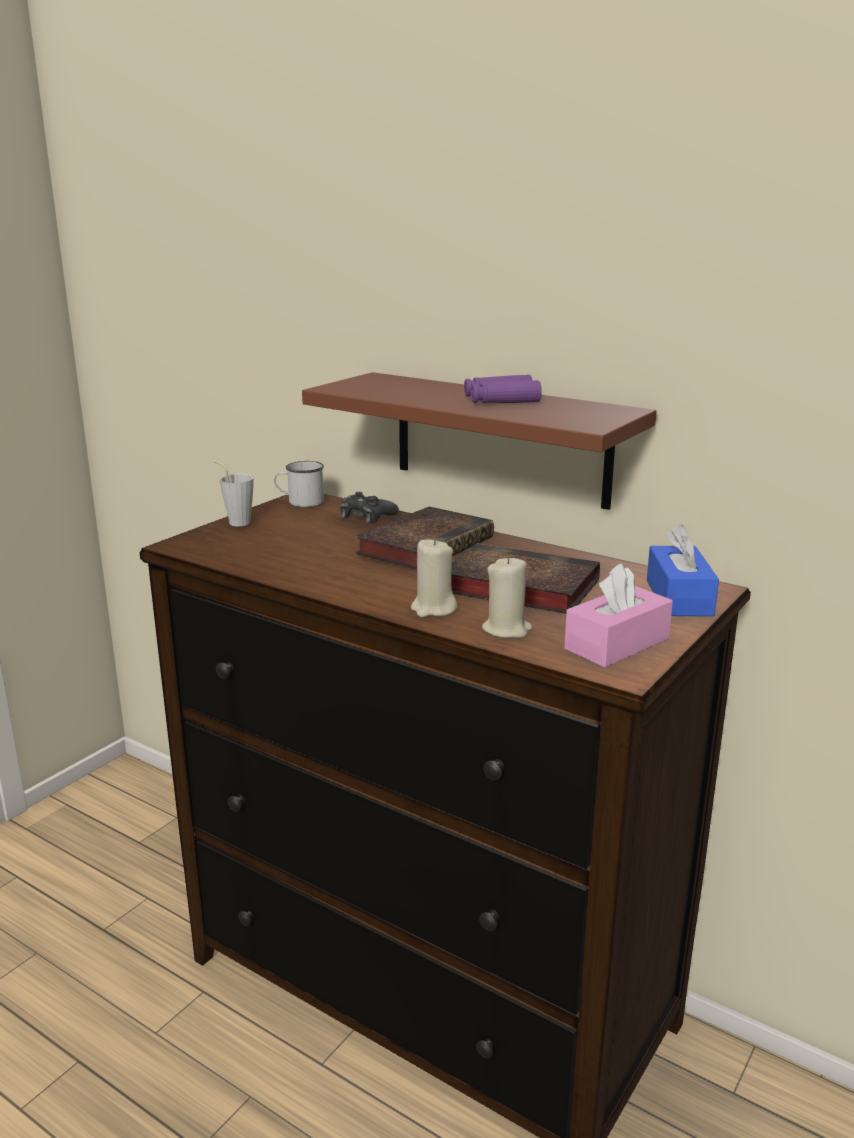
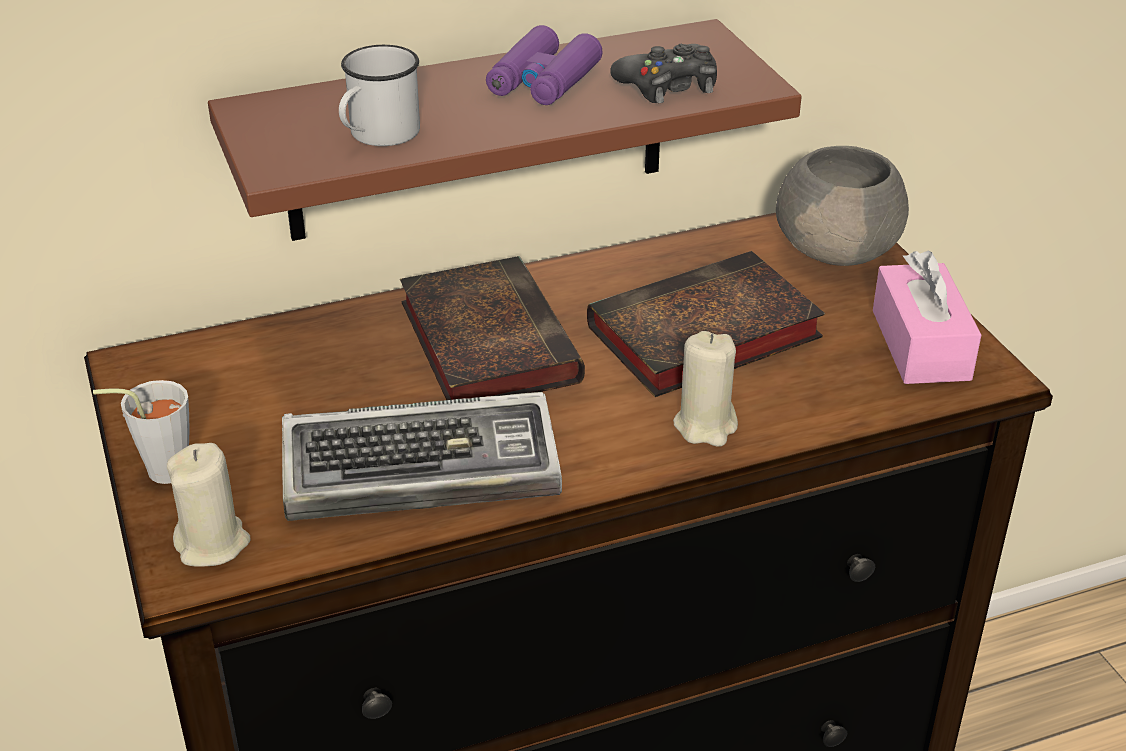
camera: 55 degrees left, 15 degrees up
(300, 502) = (154, 376): white mug -> white mug (377, 135)
(304, 562) = (424, 470): none -> keyboard
(366, 516) = (304, 342): black game controller -> black game controller (668, 86)
(507, 629) = (818, 398): beige candle -> beige candle (213, 544)
(679, 597) = (839, 249): blue tissue box -> grey bowl

